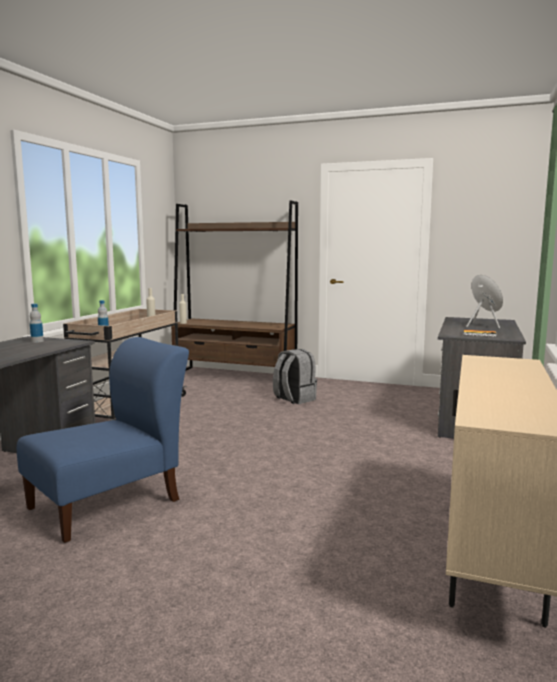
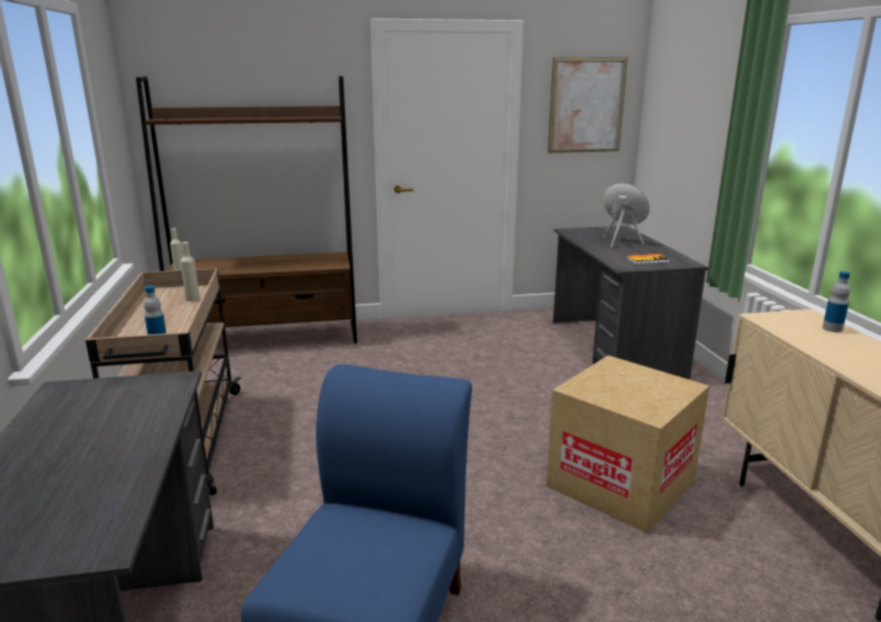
camera: 30 degrees left, 10 degrees up
(37, 341) = (97, 395): bottle -> bottle (832, 329)
(294, 399) = (395, 364): grey backpack -> none
(358, 484) = (620, 483): none -> cardboard box
(488, 221) = (586, 105): none -> picture

